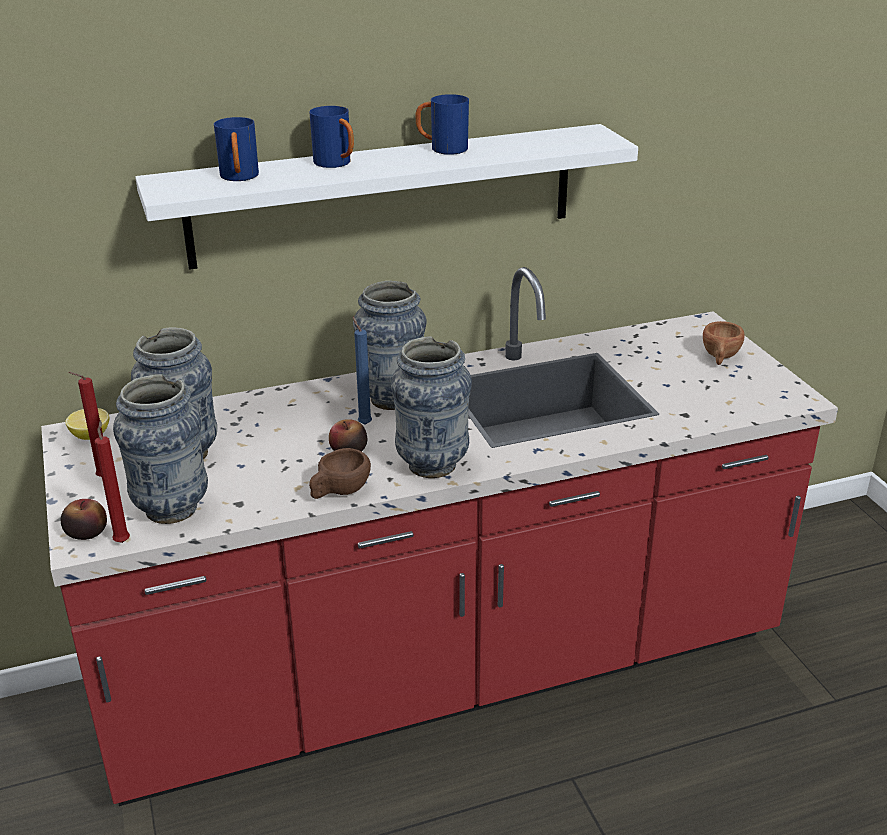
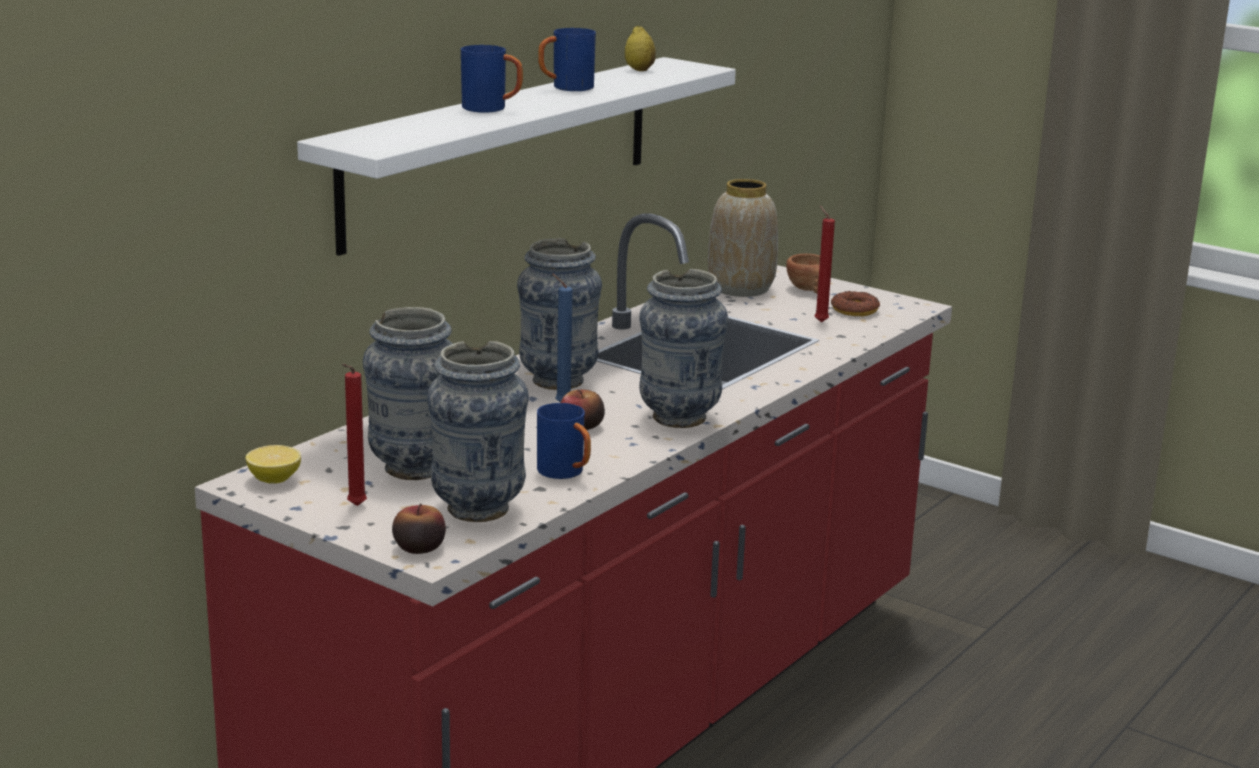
camera: 35 degrees left, 10 degrees down
(122, 540) = (469, 543): red candle -> red candle (819, 321)
(239, 178) = (420, 129): blue mug -> blue mug (566, 473)
(339, 492) = (624, 456): brown cup -> none
(546, 136) = (639, 70): none -> lemon
(661, 340) = (740, 288): none -> vase
(734, 389) = (854, 310): none -> donut

